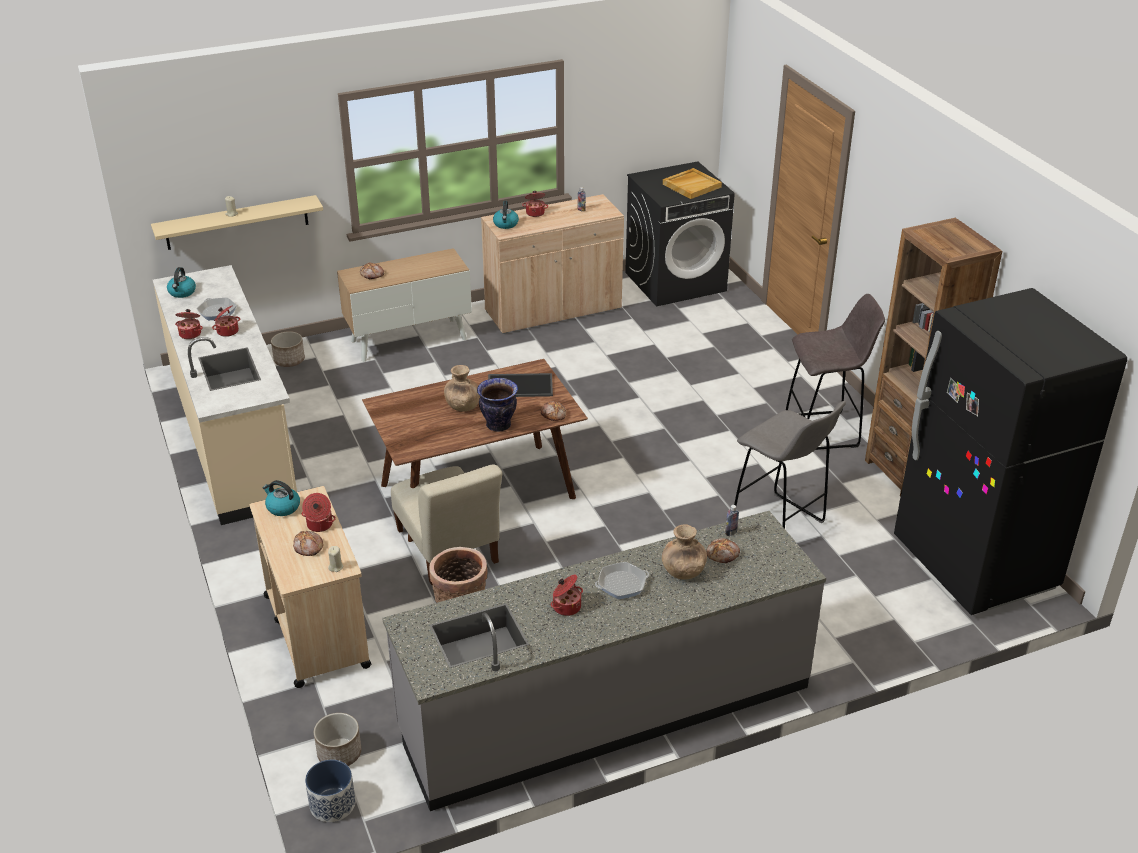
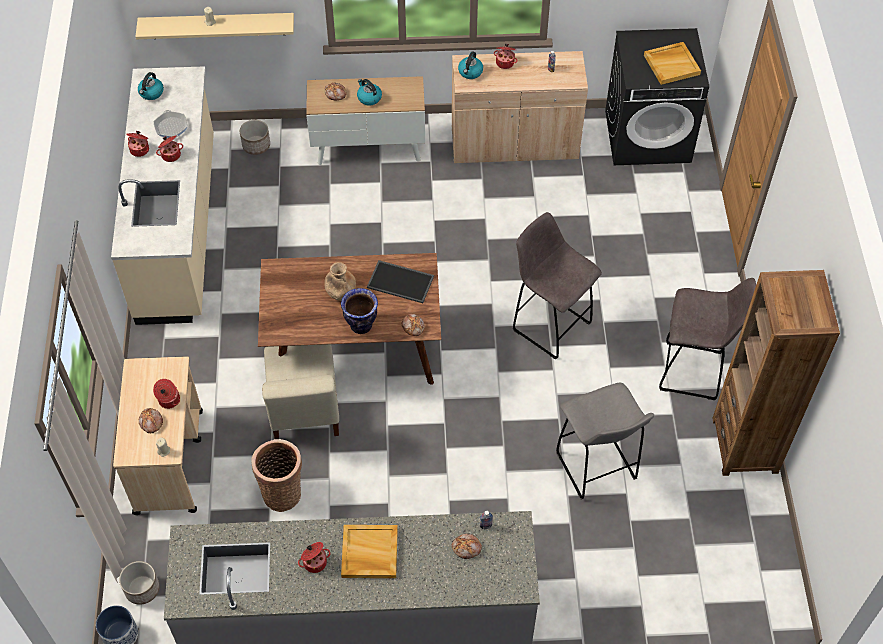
camera: 20 degrees right, 20 degrees up
(282, 507) = (148, 371): kettle -> kettle (369, 98)
(622, 584) = (369, 553): frying pan -> beige tray
(666, 428) = (549, 325): none -> grey stool
(683, 571) = (425, 556): brown vase -> none
(974, 565) = (746, 570): black fridge -> none

